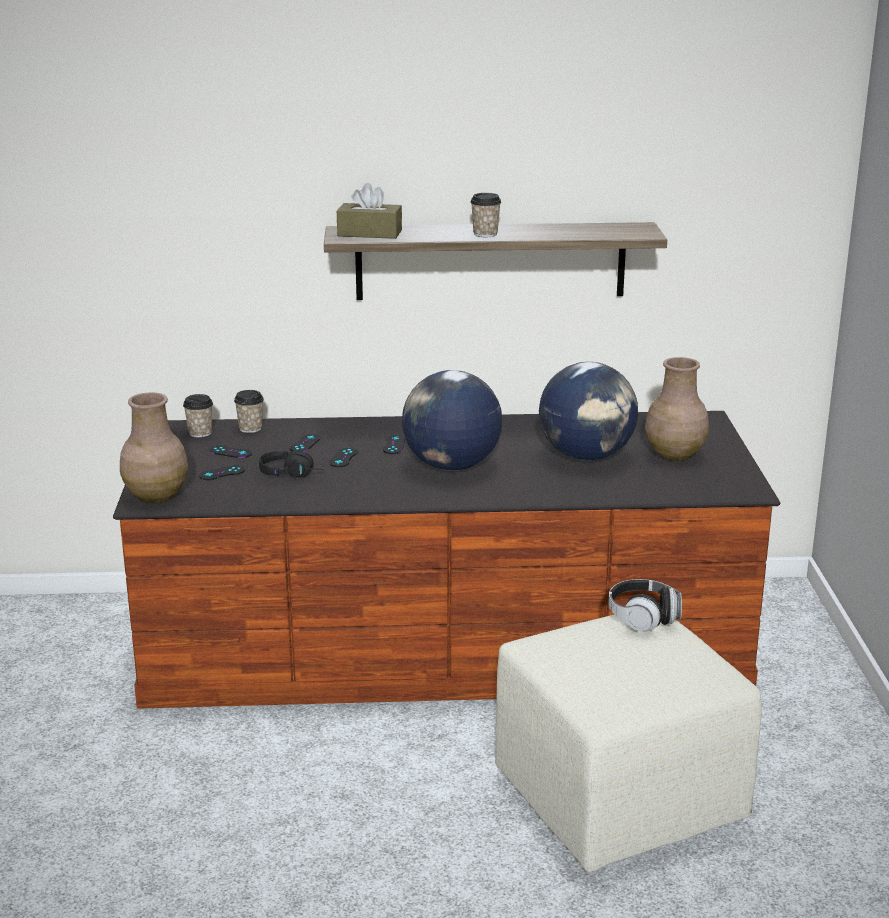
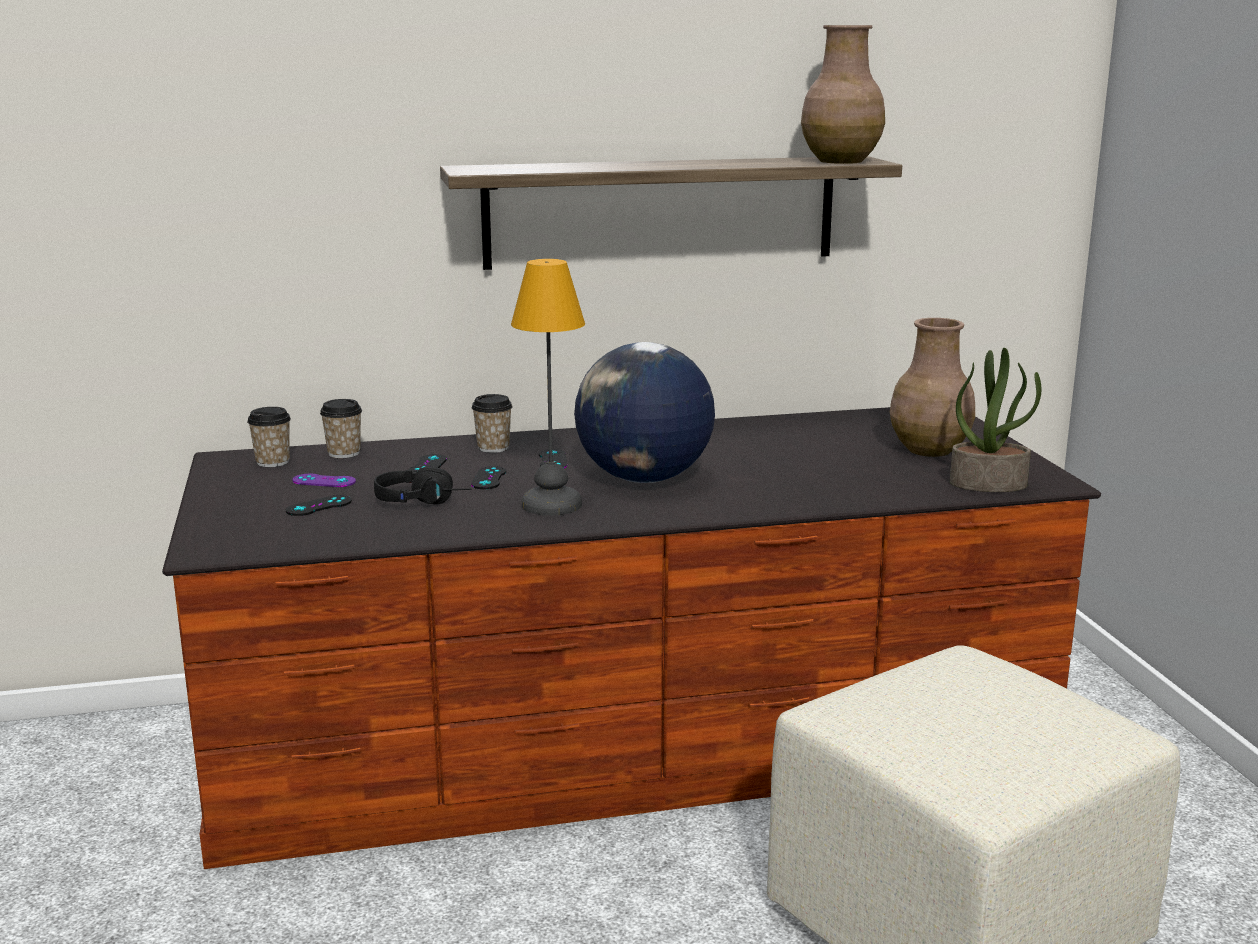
camera: 10 degrees left, 5 degrees down
(156, 496) = (225, 539): brown vase -> brown vase (839, 161)
(230, 452) = (324, 481): black game controller -> purple game controller
(369, 233) = (506, 168): brown tissue box -> none
(378, 484) = (551, 505): none -> table lamp
(485, 234) = (663, 165): cup -> cup (493, 448)
(586, 457) = (818, 458): globe -> none
(643, 618) = (966, 659): headphones -> none
(699, 488) = (989, 484): none -> potted plant

